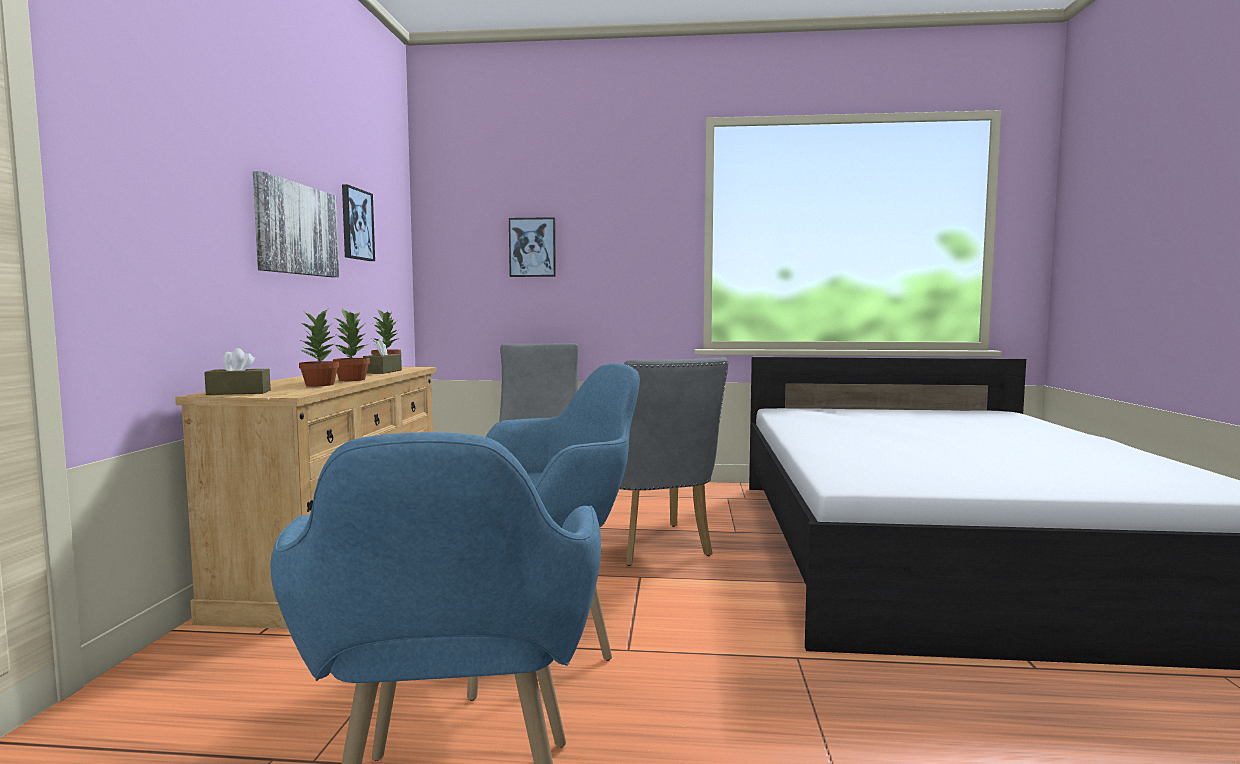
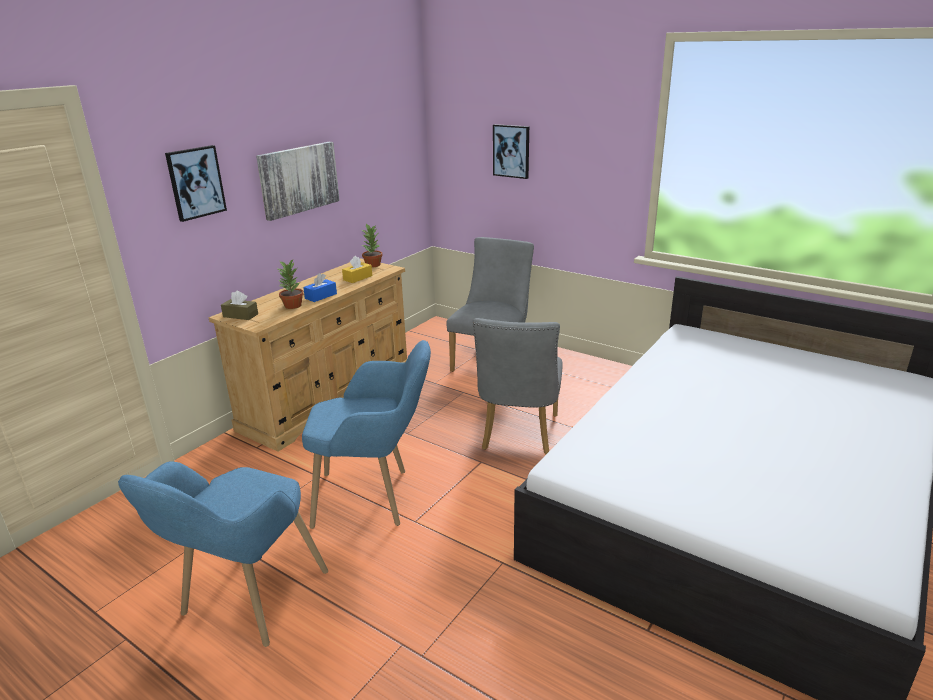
camera: 30 degrees right, 20 degrees up
(352, 379) = (321, 296): potted plant -> blue tissue box
(356, 224) = (360, 151): picture -> picture (195, 182)
(383, 372) = (357, 278): brown tissue box -> yellow tissue box

